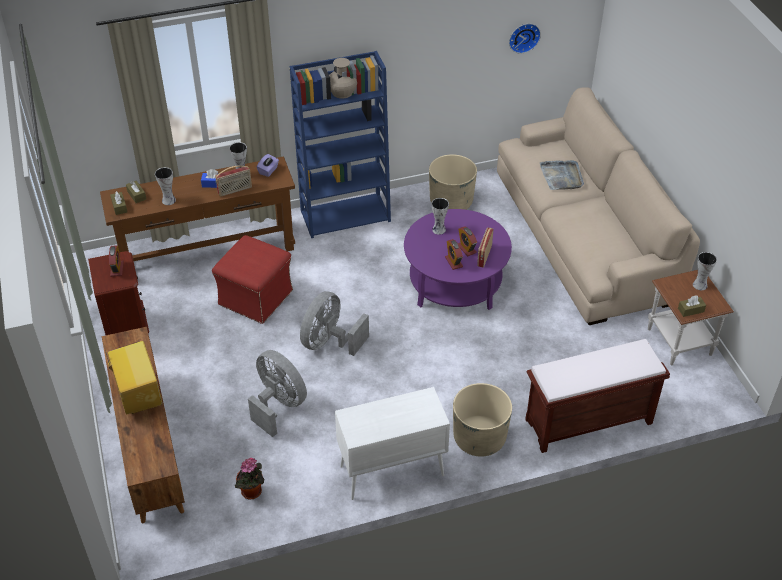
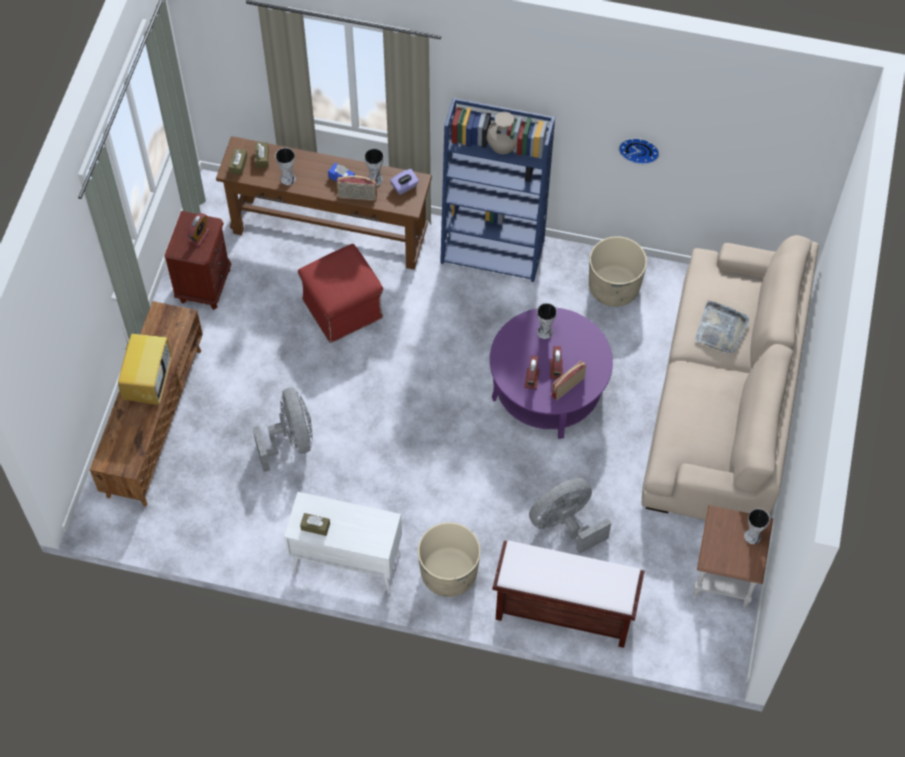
camera: 30 degrees right, 15 degrees up
(252, 493) = (213, 518): potted plant -> none
(329, 342) = (379, 396): grey fan -> grey fan (565, 524)
(523, 37) = (741, 160): wall clock -> wall clock (639, 148)
(691, 310) = (718, 559): brown tissue box -> brown tissue box (315, 526)

